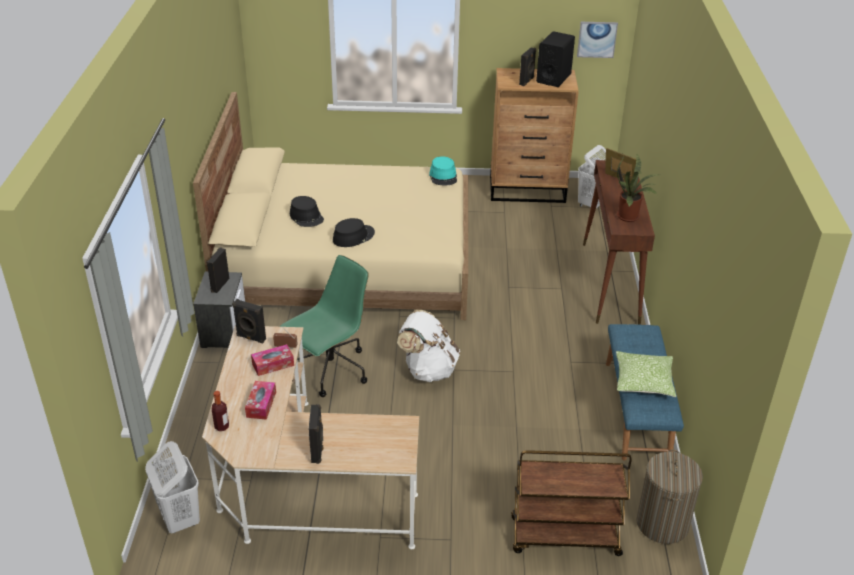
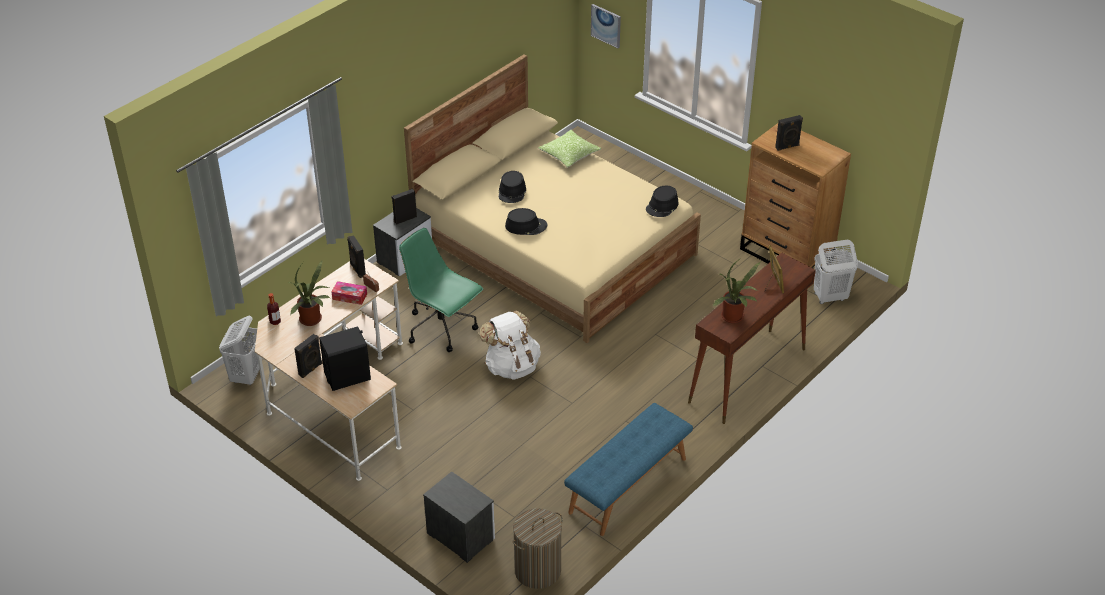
camera: 40 degrees right, 5 degrees up
(261, 404) = (312, 320): tissue box -> potted plant
(330, 371) = (442, 328): green office chair -> green office chair turned 135 degrees counterclockwise
(443, 176) = (662, 206): turquoise hat -> black hat
(553, 78) = (817, 154): black speaker -> black speaker (347, 376)
(564, 537) = (460, 535): brown cart -> nightstand
(597, 39) = (877, 132): picture -> picture (606, 25)
(643, 381) = (614, 458): pillow -> pillow (569, 155)

